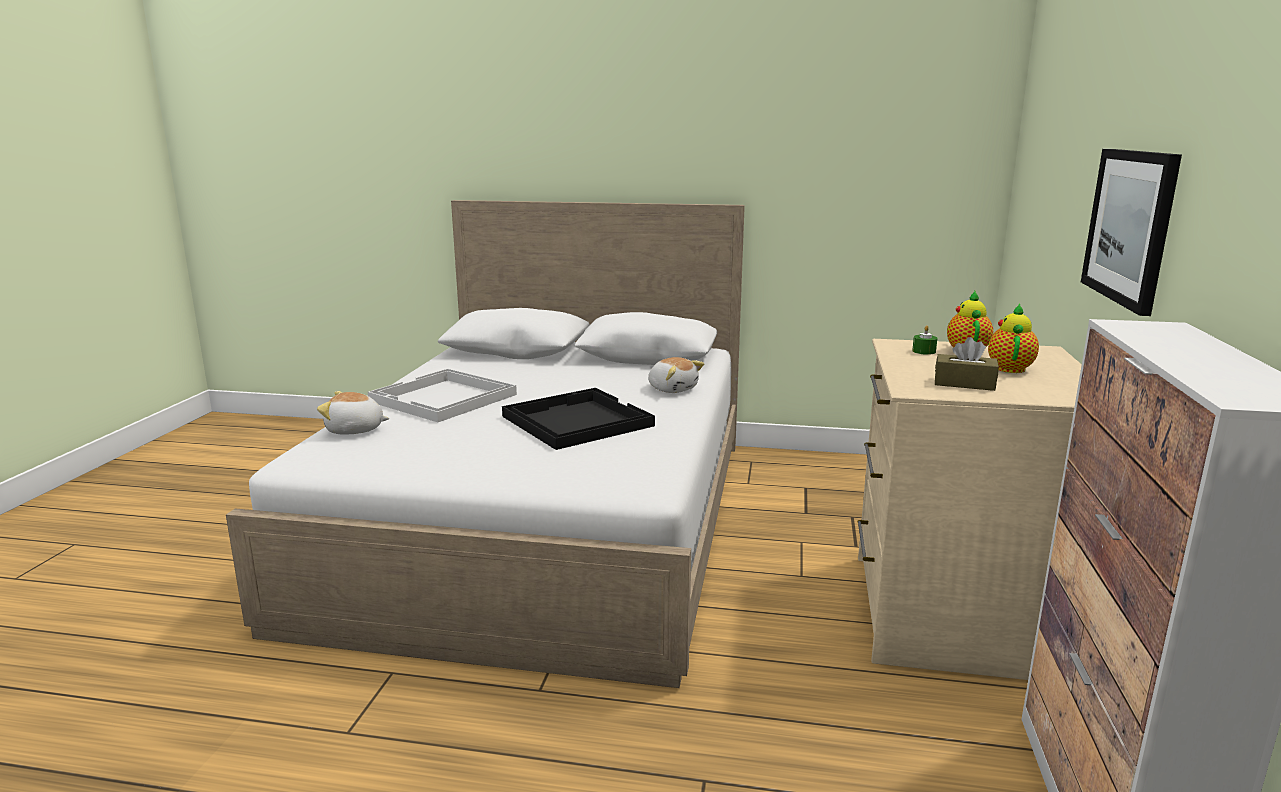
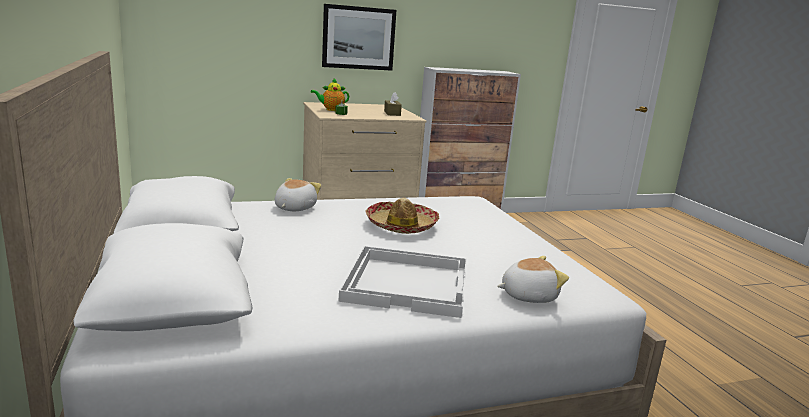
camera: 120 degrees left, 0 degrees up
(355, 430) = (528, 295): plush toy -> plush toy turned 75 degrees counterclockwise
(575, 421) = (401, 225): black tray -> hat
(1010, 368) = (356, 108): teapot -> none

